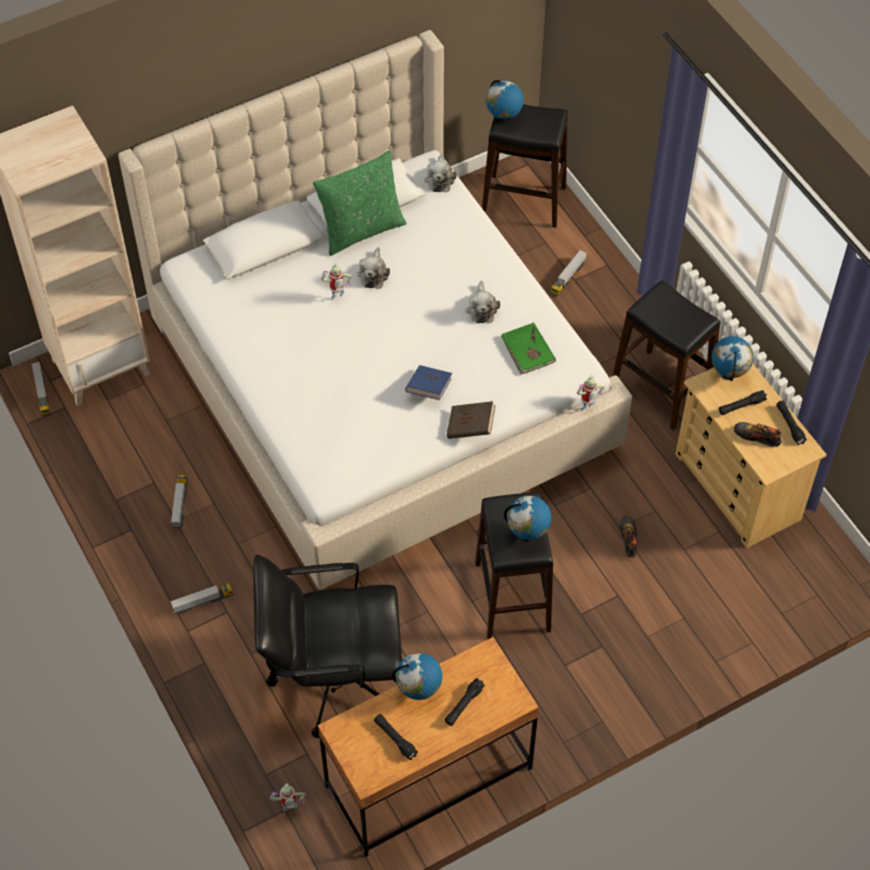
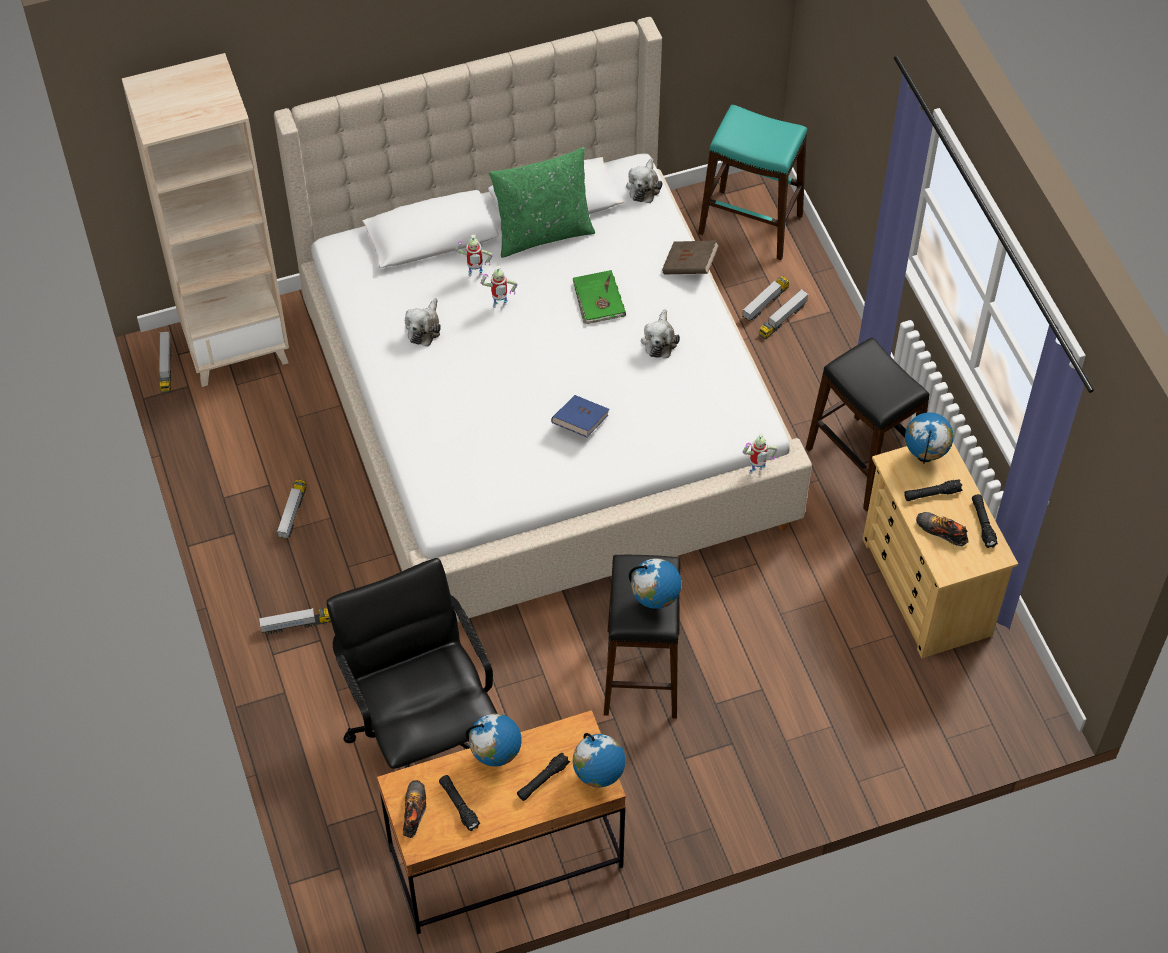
camera: 10 degrees right, 0 degrees up
(290, 810) = (345, 868): toy robot -> toy robot (475, 276)
(332, 677) = (421, 730): black office chair -> black office chair turned 60 degrees clockwise
(373, 274) = (546, 285): plush toy -> plush toy (424, 328)
(470, 427) = (618, 473): brown book -> brown book (689, 266)
(503, 119) = (730, 128): globe -> globe (598, 778)
(524, 201) = (751, 224): black stool -> turquoise stool
(527, 350) = (701, 396): green book -> green book (598, 299)
(550, 266) = (765, 303): none -> toy truck
(629, 539) = (788, 627): shoe -> shoe (414, 811)

